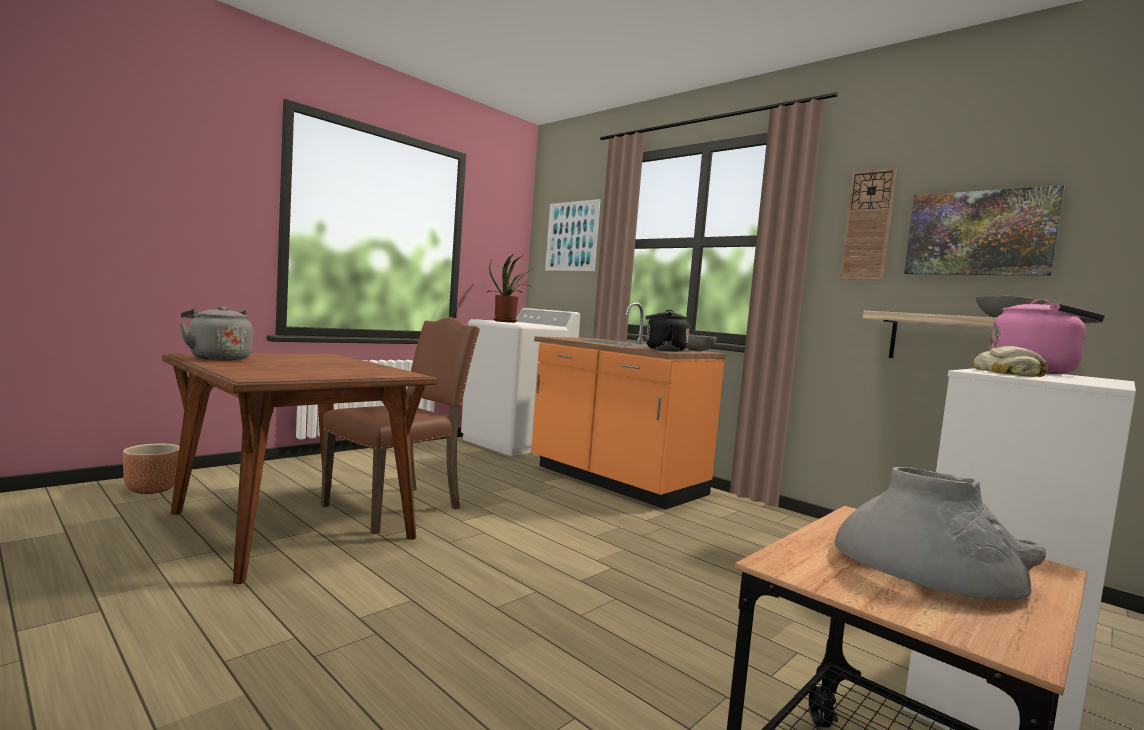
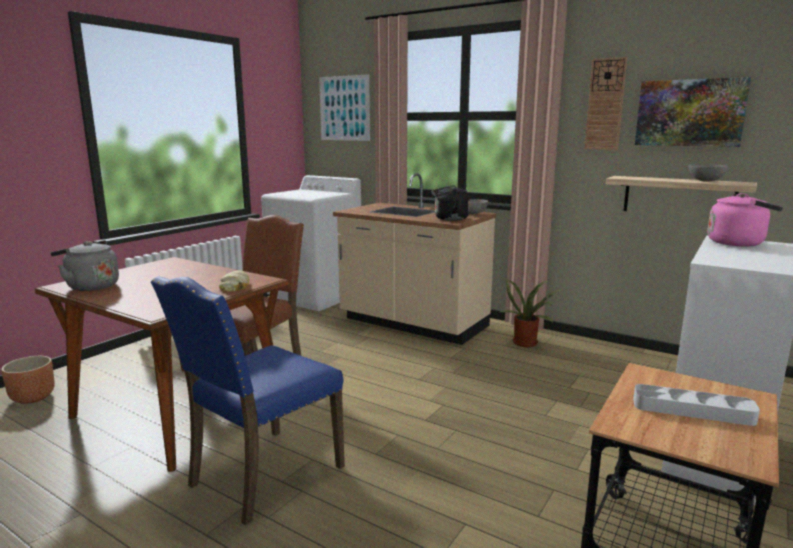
camera: 10 degrees left, 10 degrees up
(339, 607) = (262, 476): none -> blue chair
(507, 322) = (298, 194): potted plant -> potted plant (527, 342)
(615, 481) = (413, 323): orange counter -> beige counter
(925, 567) = (692, 410): grey vase -> grey tray
(1007, 373) = (725, 258): bread -> bread (236, 286)

